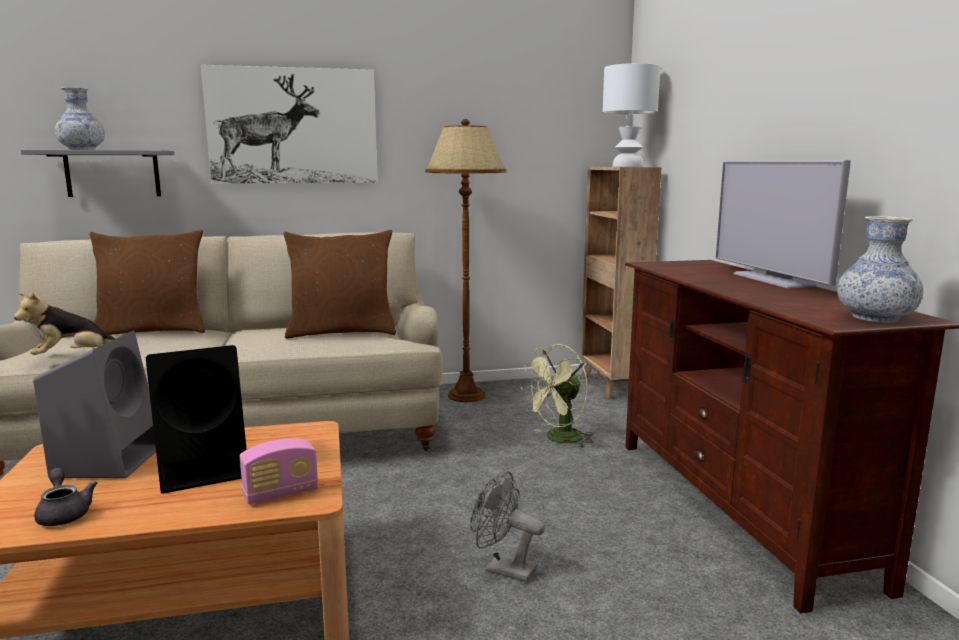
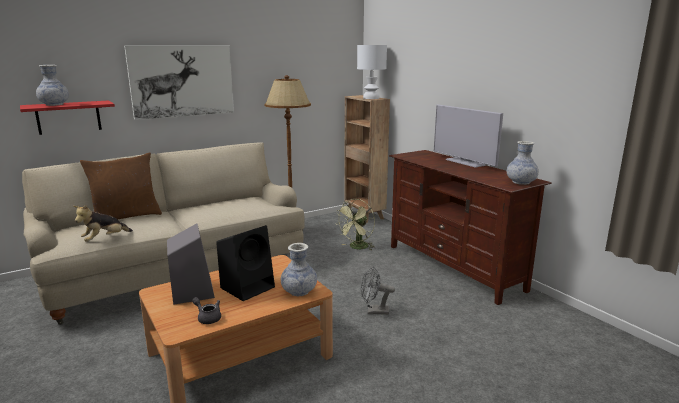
camera: 20 degrees left, 5 degrees up
(112, 173) = (68, 117): grey shelf -> red shelf
(281, 493) = (299, 291): radio -> vase
(342, 332) = (243, 205): brown pillow -> none

